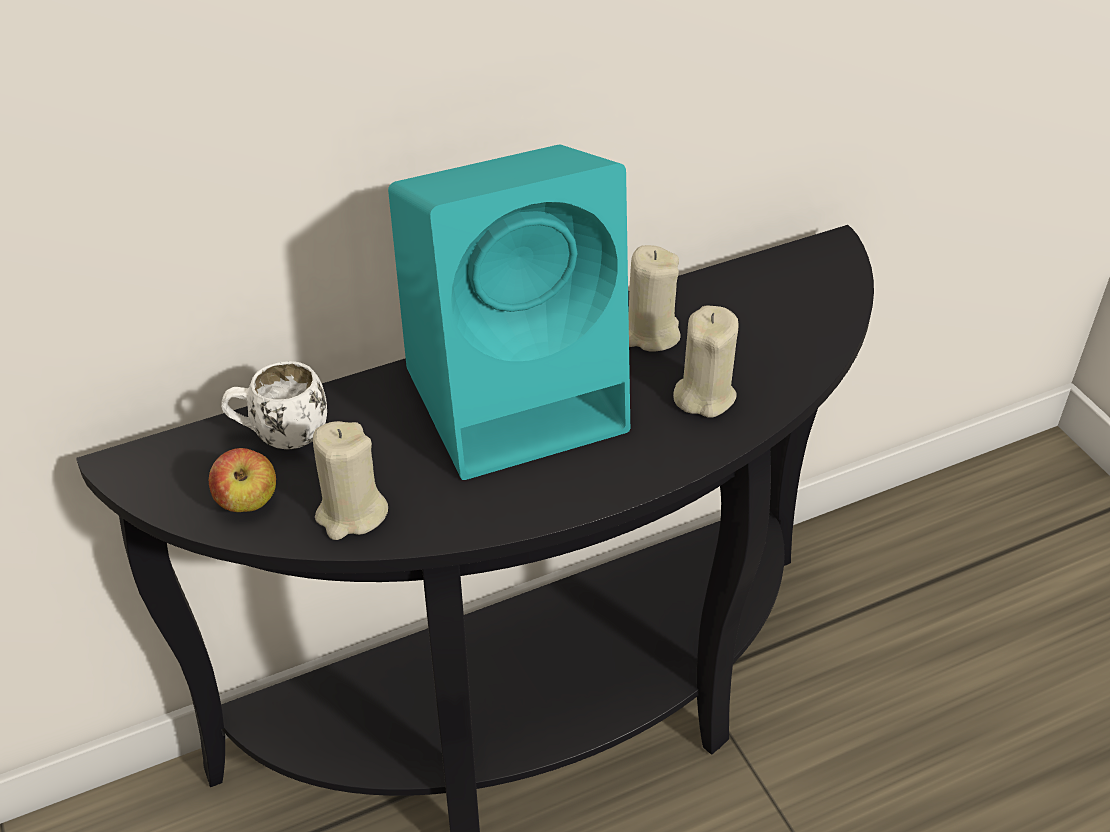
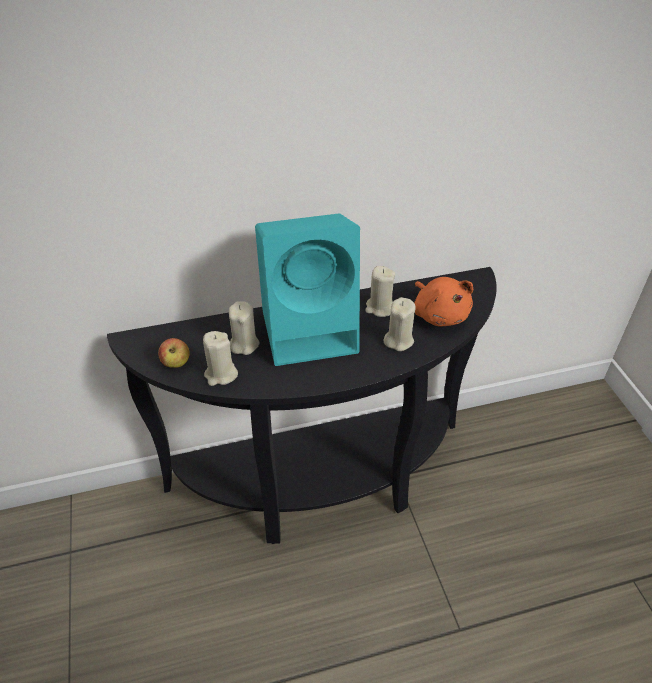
camera: 10 degrees right, 0 degrees up
(280, 436) = (198, 335): white mug -> none
(384, 443) = (244, 344): none -> beige candle
(772, 332) = (439, 314): none -> orange plush toy

